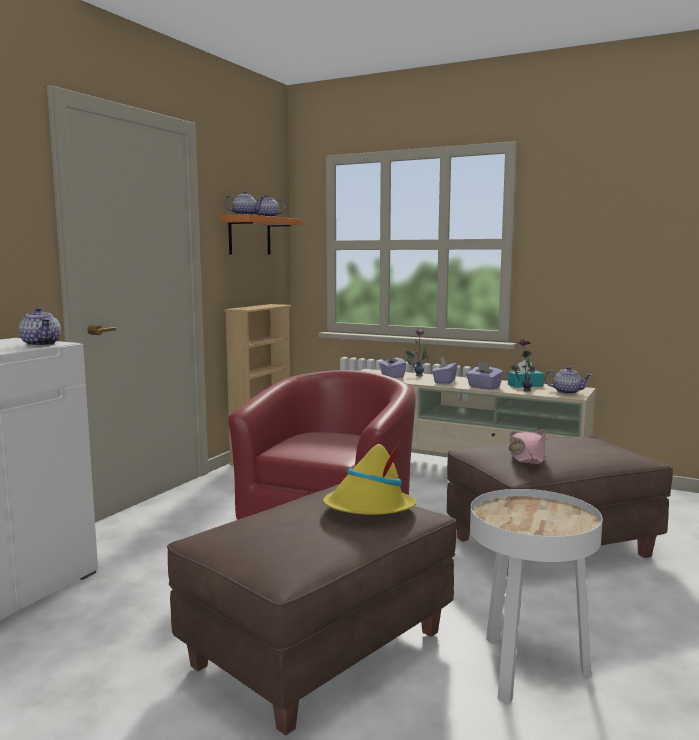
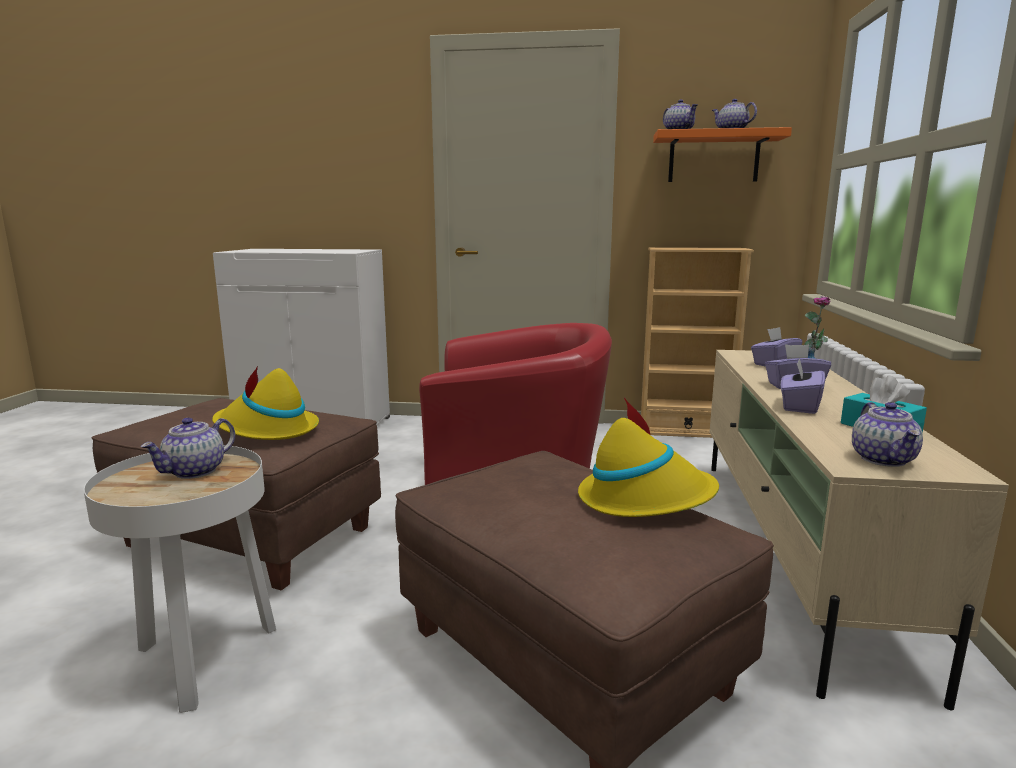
camera: 70 degrees right, 5 degrees up
(42, 344) = (342, 251): teapot -> teapot (195, 471)
(521, 391) = (817, 428): vase -> none
(527, 456) = (510, 483): pink hat -> none
(555, 438) = (645, 499): none -> yellow hat

